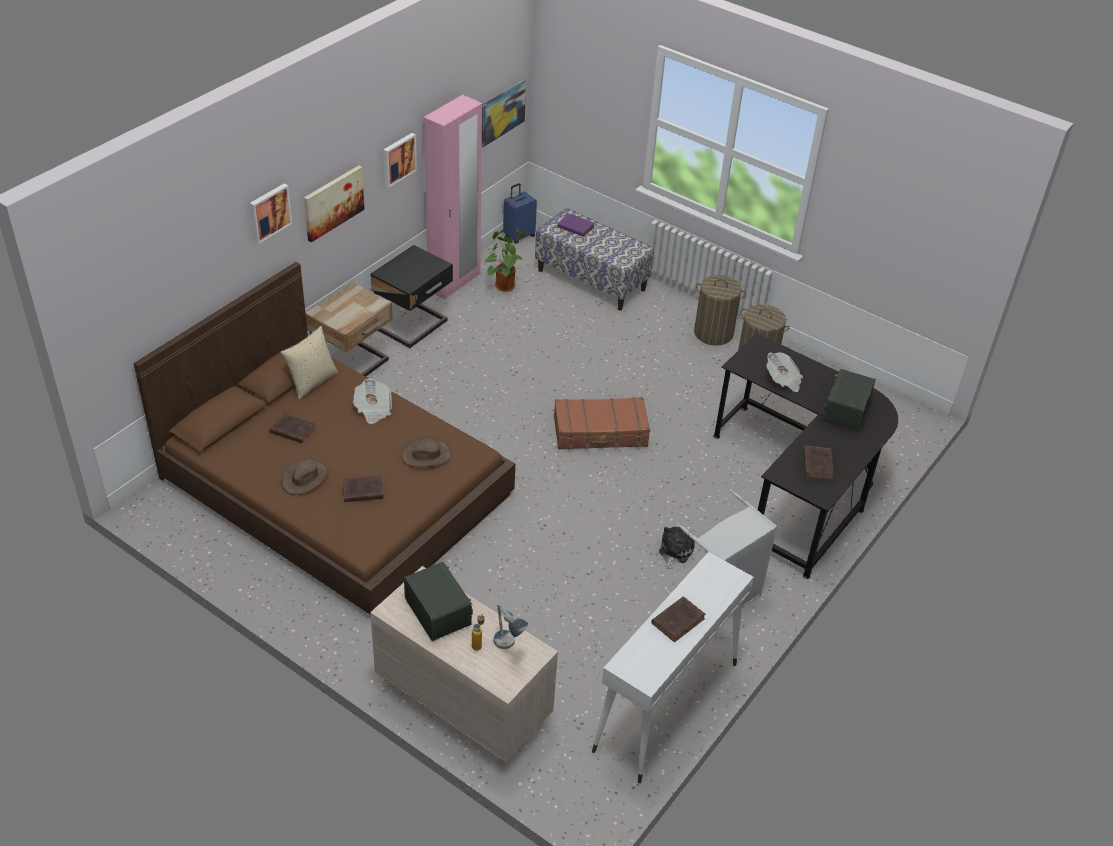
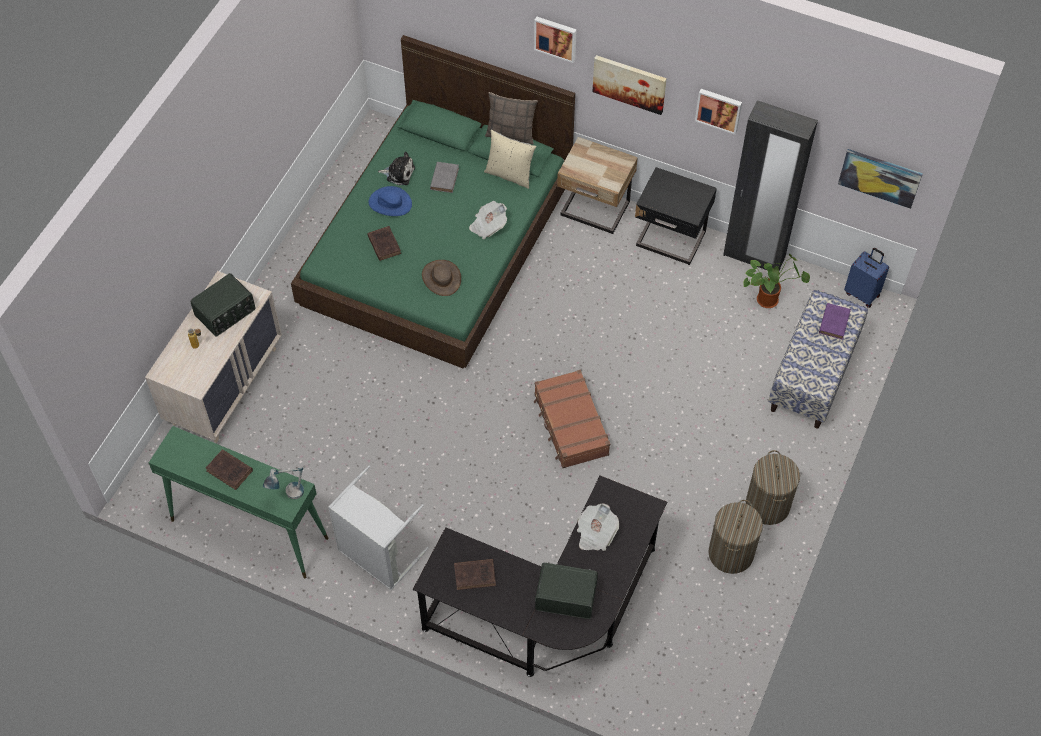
camera: 80 degrees right, 15 degrees up
(272, 360) = (511, 134): none -> pillow
(291, 430) = (444, 178): brown book -> grey book
(305, 478) = (390, 203): brown hat -> blue hat
(336, 485) = (437, 241): brown bed -> green bed
(454, 283) = (753, 257): pink wardrobe -> black wardrobe
(508, 647) = (198, 366): table lamp -> table lamp (288, 496)
(665, 707) = (248, 529): white console table -> green console table
(674, 551) = (428, 511): plush toy -> plush toy (398, 173)

